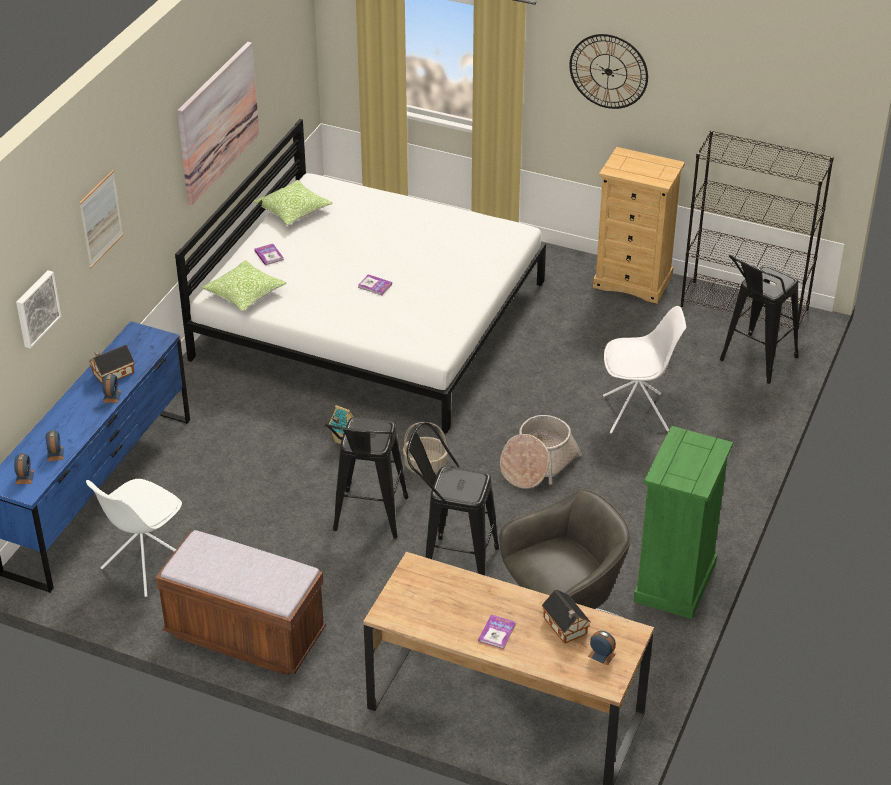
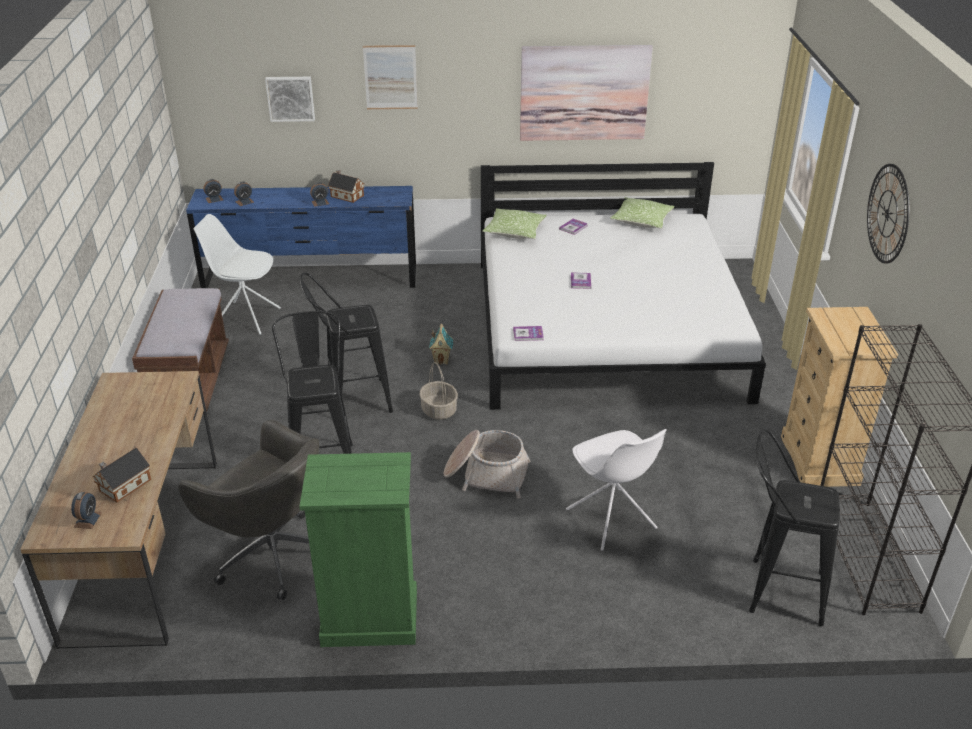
camera: 65 degrees right, 5 degrees down
(497, 632) = (104, 446): book -> book (528, 334)

